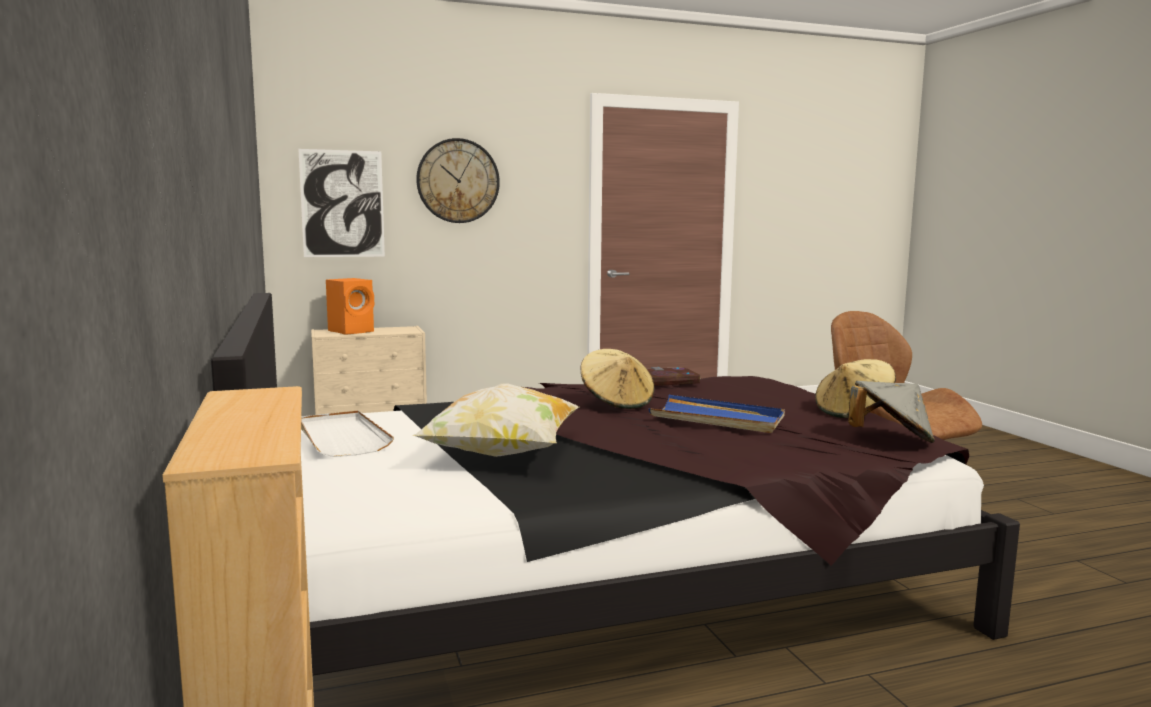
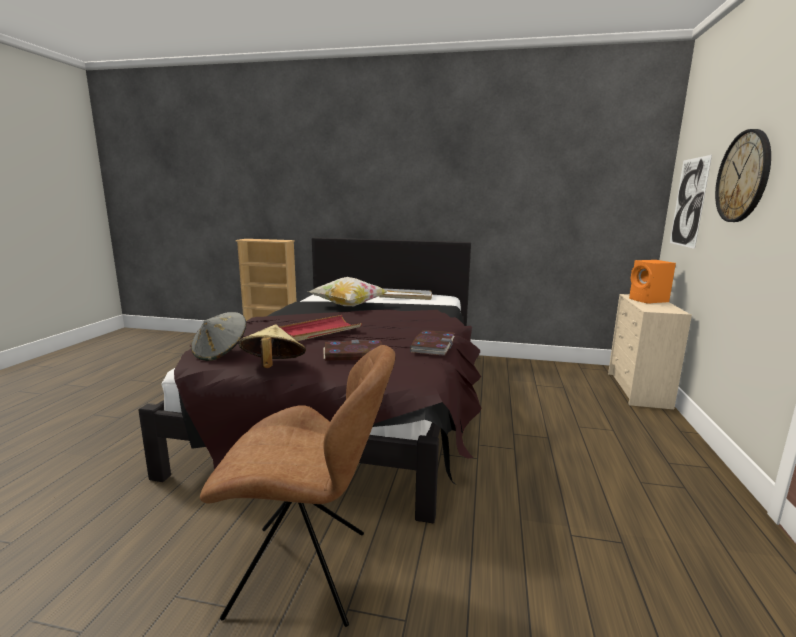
camera: 120 degrees right, 5 degrees up
(617, 402) = (386, 324): beige hat -> none
(717, 419) = (319, 331): blue tray -> red tray
(751, 396) = (353, 354): none -> book

